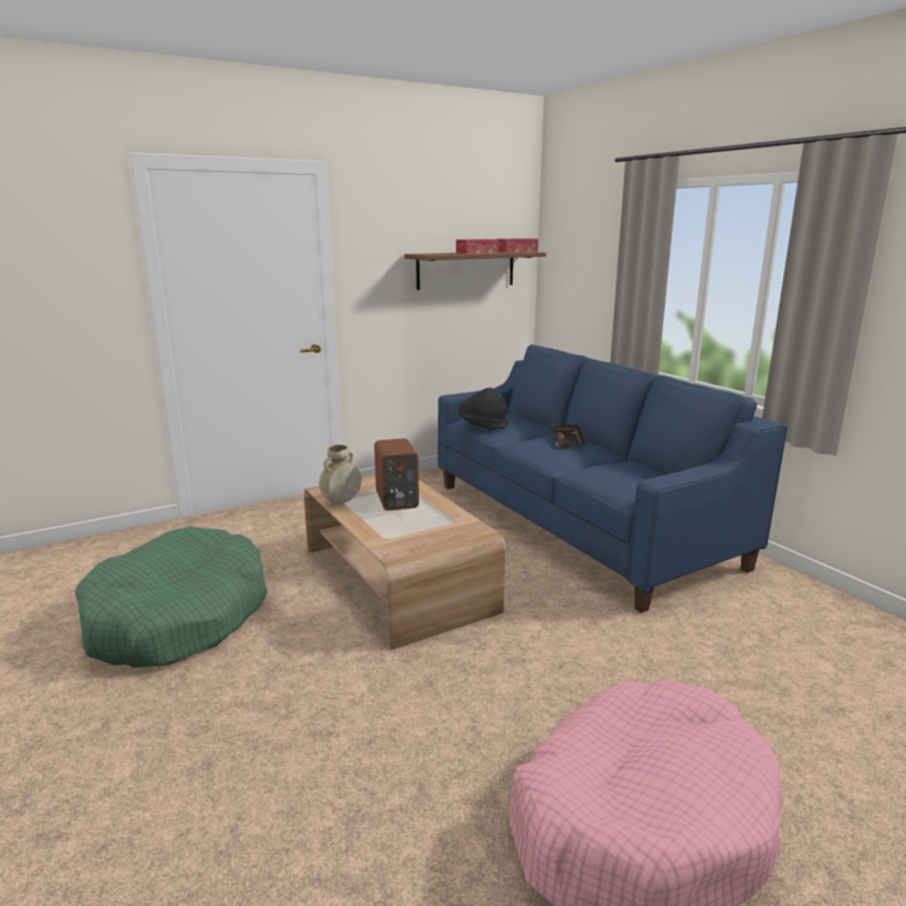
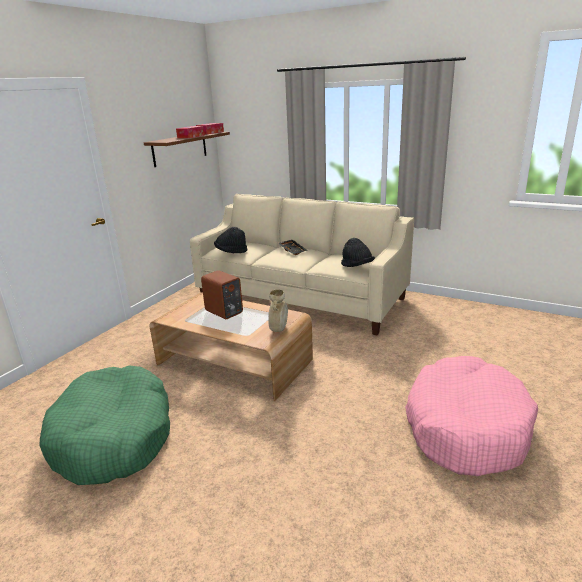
camera: 30 degrees left, 5 degrees up
(341, 501) = (189, 322): beige vase -> beige vase (279, 329)
(578, 523) = (301, 299): blue sofa -> beige sofa
(635, 485) = (357, 267): none -> black hat

